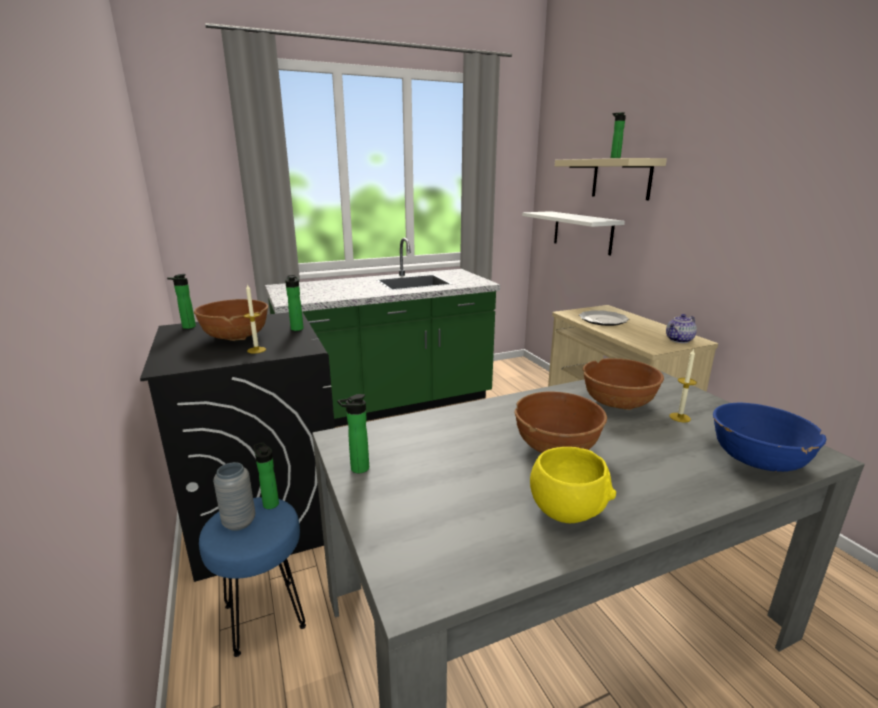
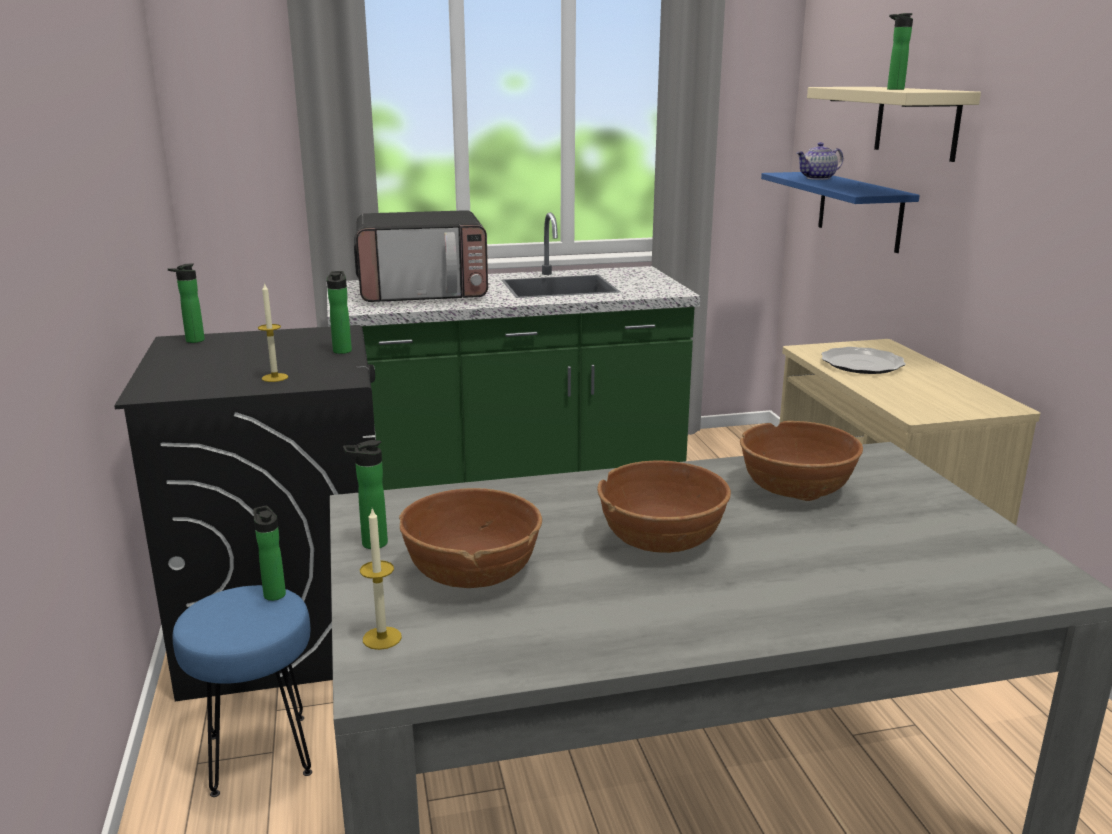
camera: 10 degrees right, 0 degrees up
(236, 337) = (254, 358): brown bowl -> brown bowl (472, 574)
(239, 522) = (228, 612): grey vase -> none
(331, 288) = (423, 292): none -> microwave
(567, 508) = (629, 615): yellow bowl -> none
(582, 232) = (859, 210): white shelf -> blue shelf
(679, 340) = (973, 404): teapot -> teapot (818, 178)
(680, 417) = (880, 518): candle -> candle (382, 638)
(757, 460) = (957, 584): blue bowl -> none

